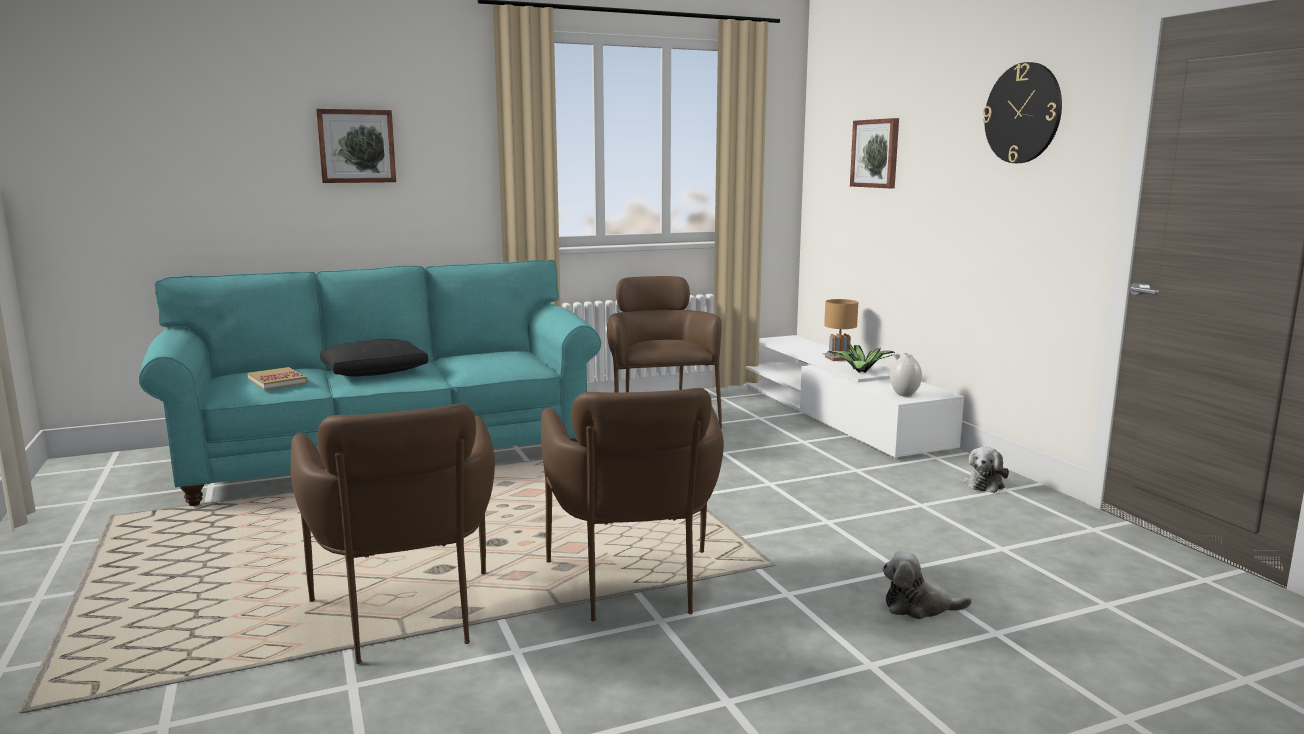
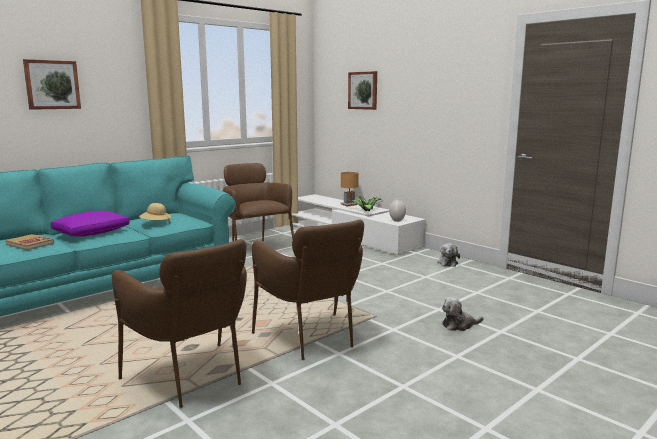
camera: 20 degrees left, 0 degrees up
(375, 372) = (92, 232): black pillow -> purple pillow
(471, 366) = (155, 223): none -> beige hat
(1023, 113) = (452, 69): wall clock -> none

